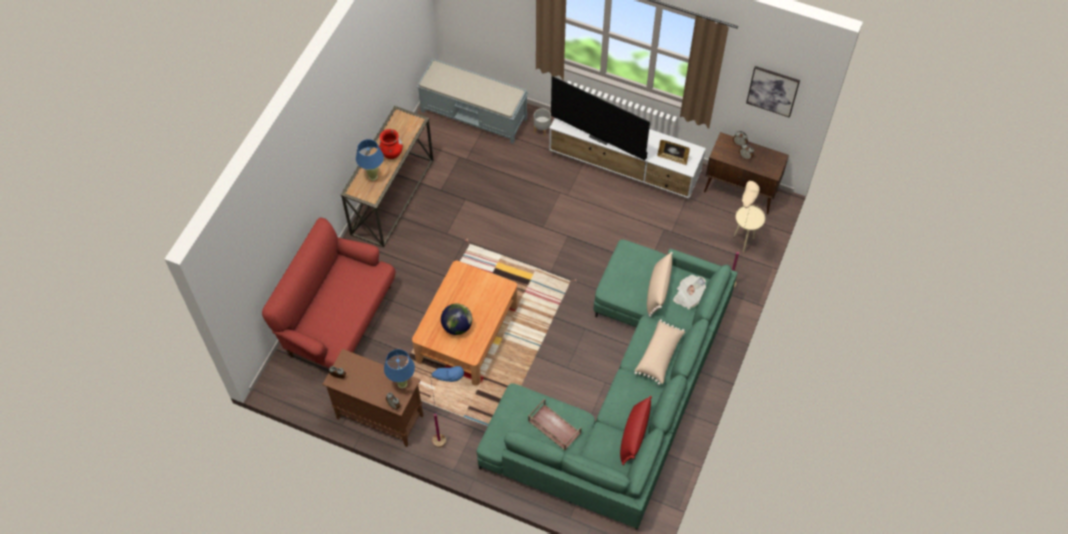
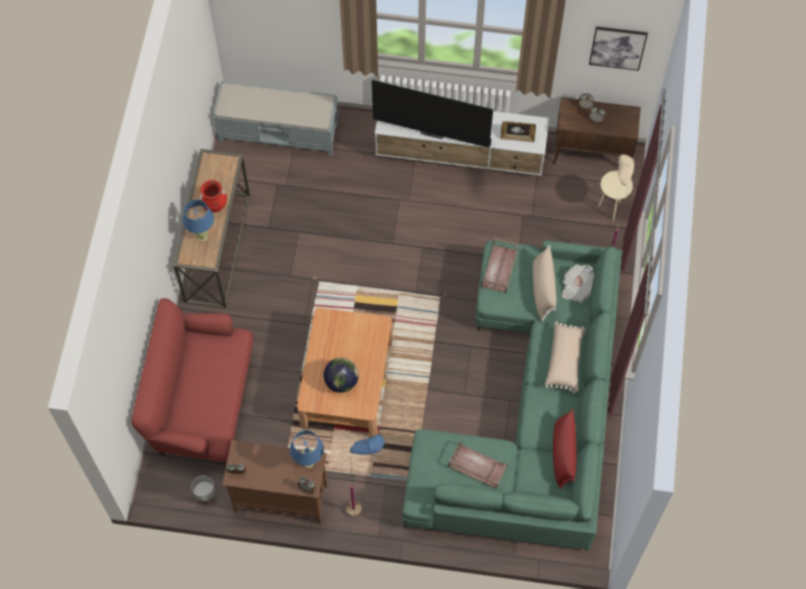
camera: 15 degrees left, 5 degrees up
(542, 129) = (359, 131): grey planter -> grey planter (206, 495)
(625, 265) = (500, 269): none -> brown tray

